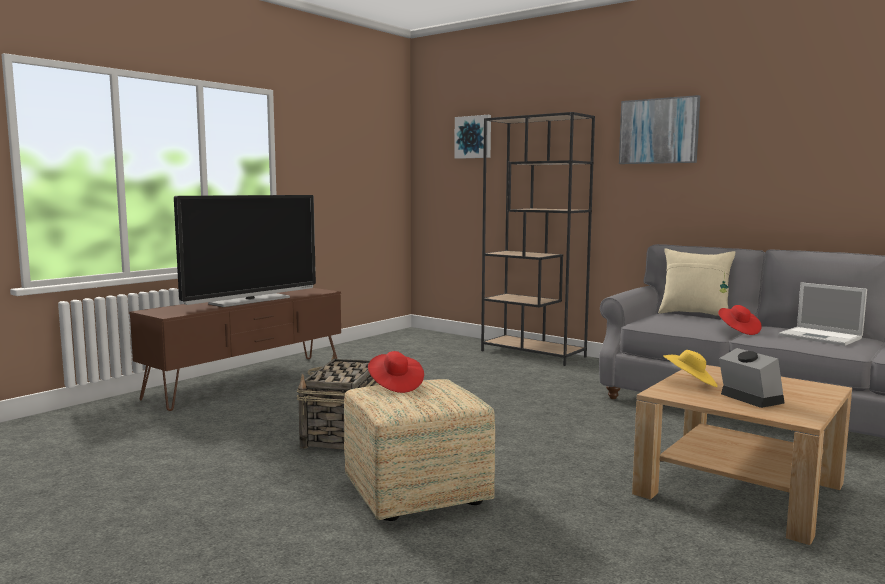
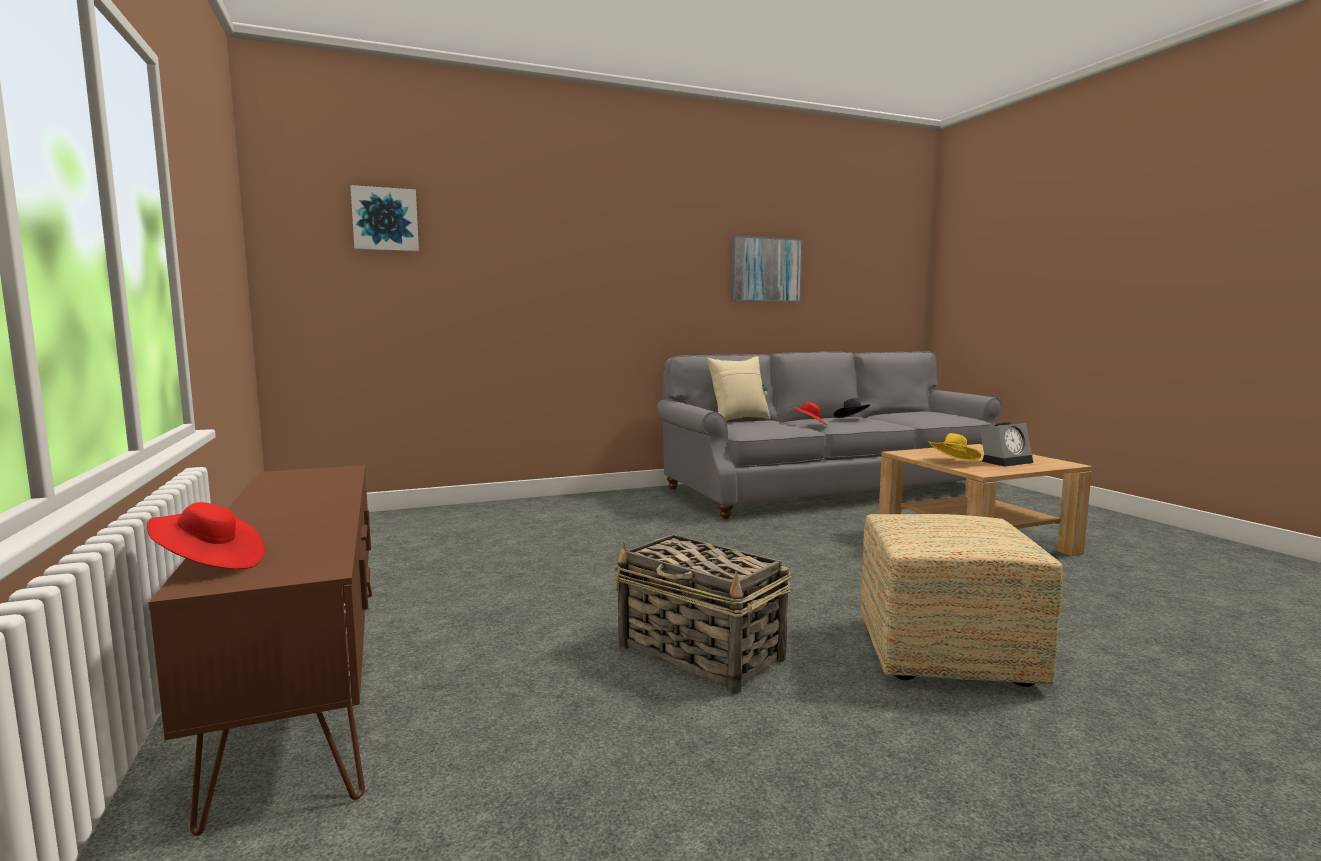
camera: 60 degrees left, 0 degrees up
(250, 301) = (311, 507): television -> none
(395, 385) = (919, 530): red hat -> red hat (209, 564)
(533, 354) = (530, 505): bookcase -> none
(659, 131) = (645, 237): picture -> picture (766, 270)
(748, 398) = (1006, 461): alarm clock -> alarm clock turned 150 degrees clockwise
(821, 337) = (851, 420): laptop -> black hat

